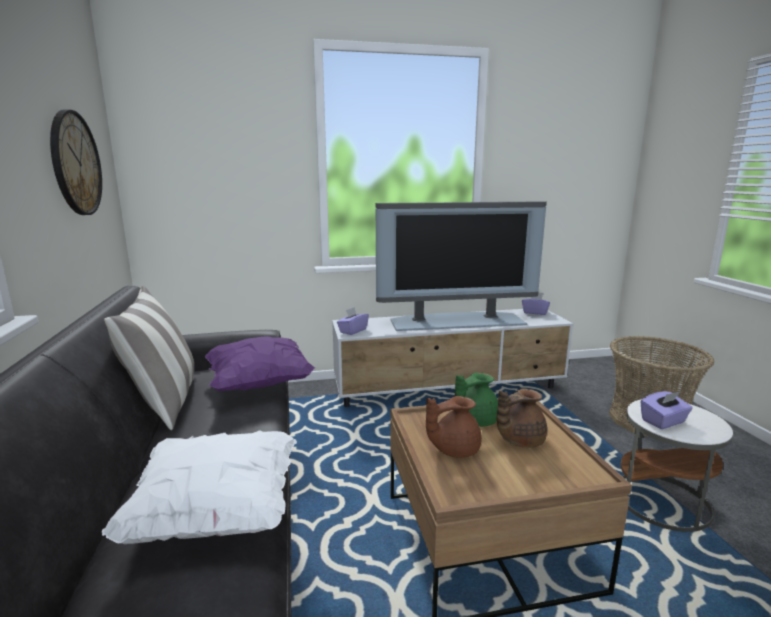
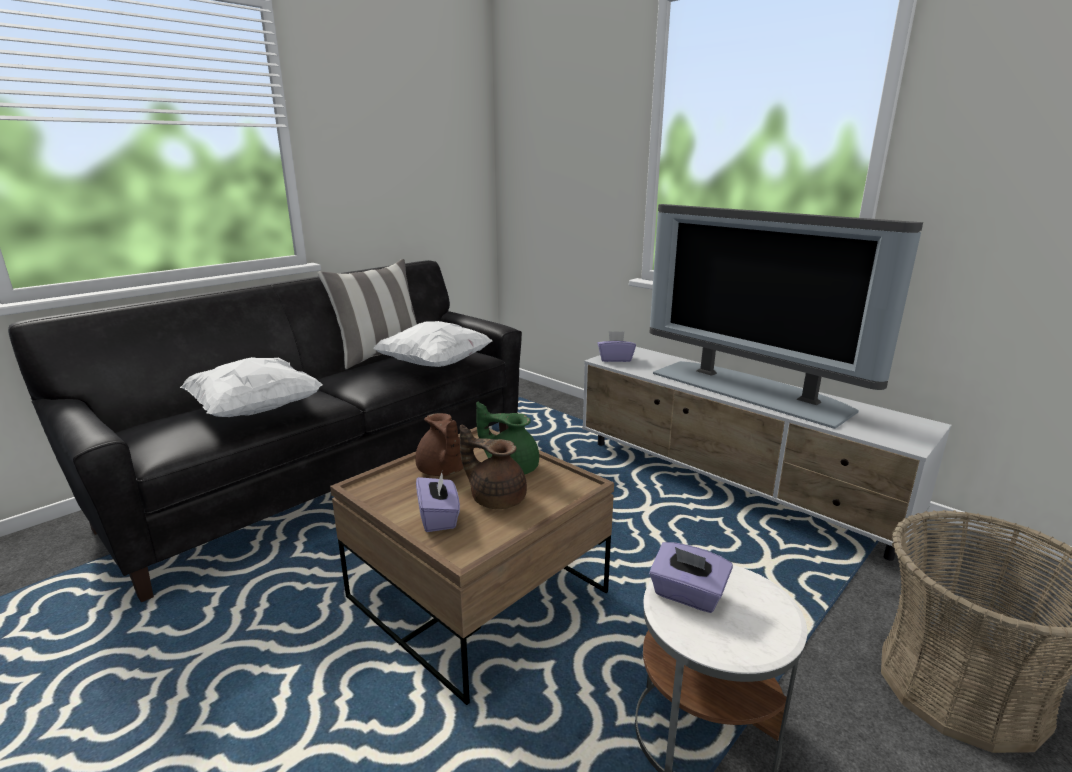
camera: 55 degrees right, 5 degrees up
(75, 163) = (420, 153): wall clock -> none
(260, 384) = (435, 365): purple pillow -> white pillow
(453, 449) = (442, 471): brown teapot -> brown teapot turned 150 degrees counterclockwise
(535, 312) = (907, 423): purple tissue box -> purple tissue box (439, 517)

